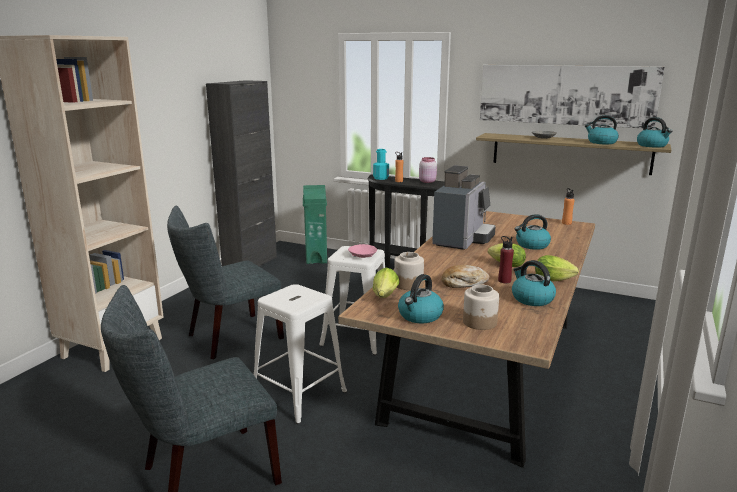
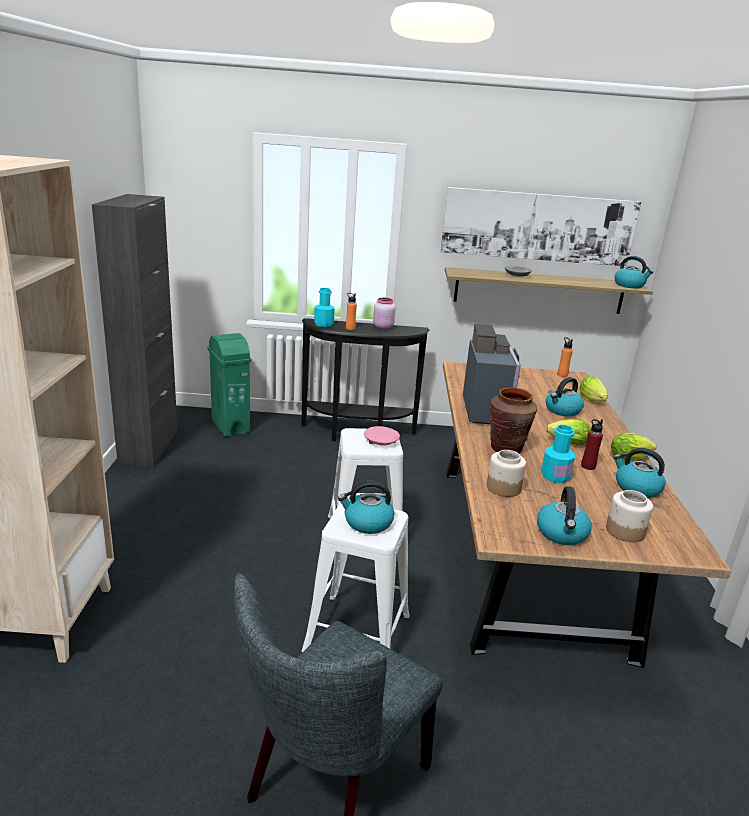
camera: 25 degrees left, 5 degrees up
(229, 338) = (207, 568): grey chair -> none
(384, 297) = (499, 512): lettuce -> lettuce (593, 401)
(444, 263) = (506, 449): none -> brown vase
(464, 283) = (555, 476): bread -> turquoise bottle
(601, 142) = (580, 282): kettle -> kettle (367, 523)

